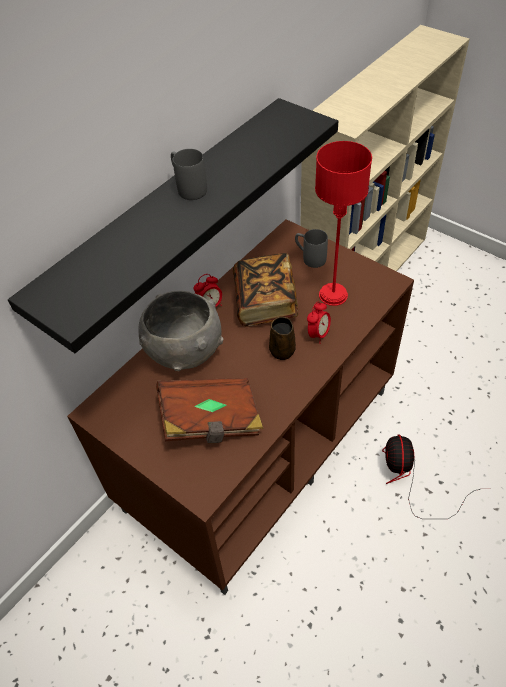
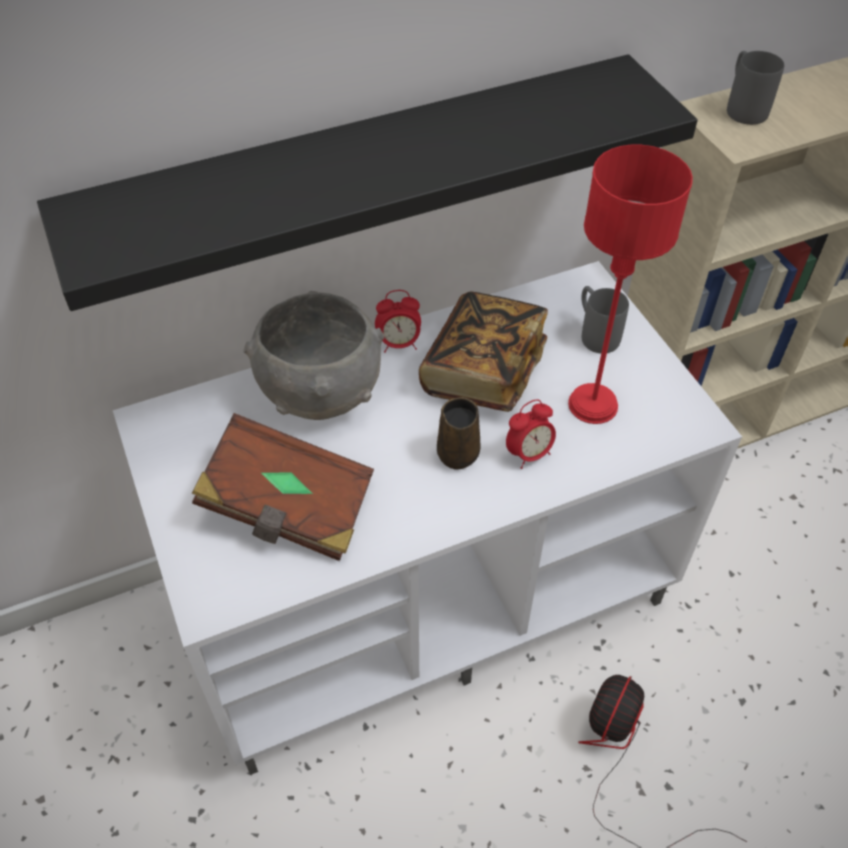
camera: 25 degrees right, 0 degrees up
(188, 187) = (388, 139): grey mug -> grey mug (742, 107)
(260, 446) = (425, 590): brown tv stand -> white tv stand

